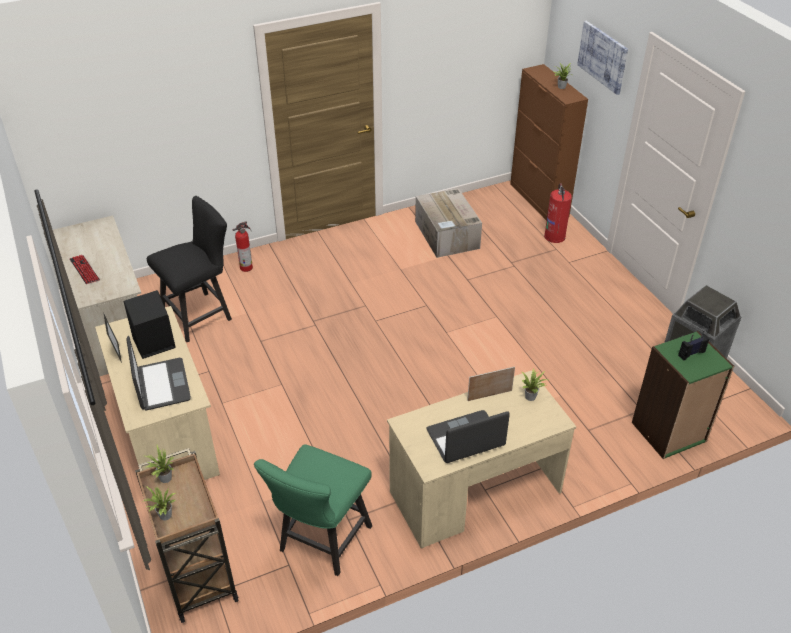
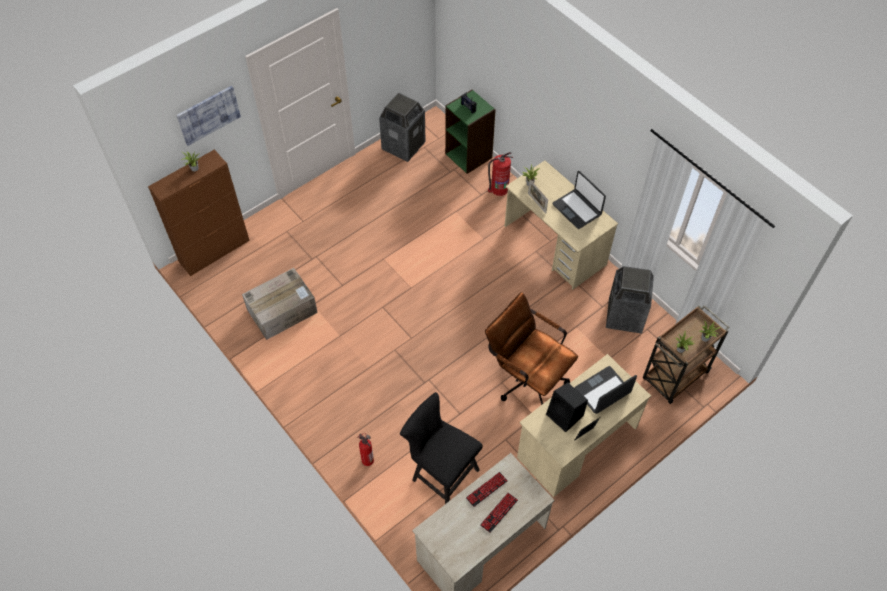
camera: 105 degrees left, 15 degrees up
(114, 266) = (486, 489): none -> keyboard
(276, 408) = (526, 378): none -> brown office chair
(321, 543) = (625, 316): green chair -> trash can
(554, 236) = (268, 234): fire extinguisher -> fire extinguisher (499, 189)

